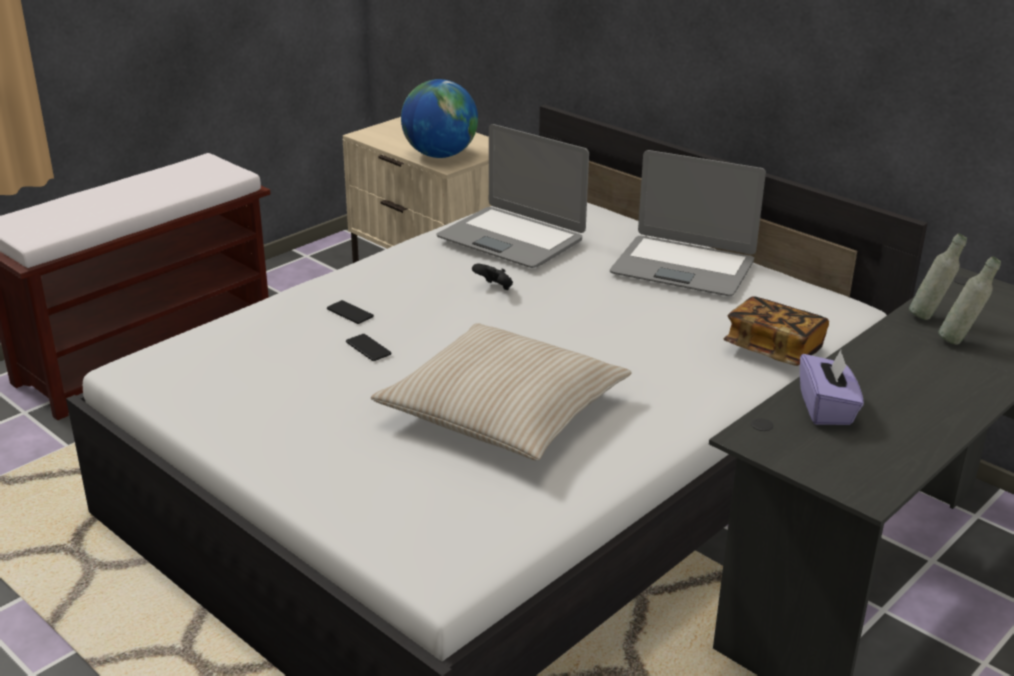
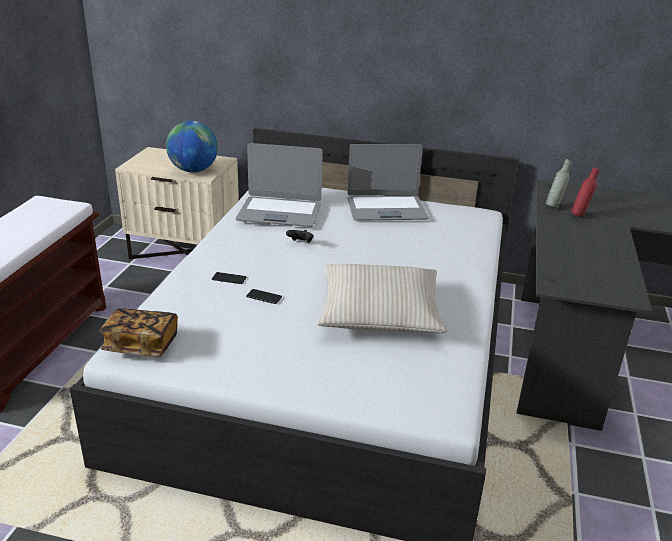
camera: 30 degrees left, 0 degrees up
(773, 349) = (474, 242): book -> book (141, 345)
(826, 409) = (567, 263): purple tissue box -> none
(959, 341) = (580, 215): grey bottle -> red bottle

